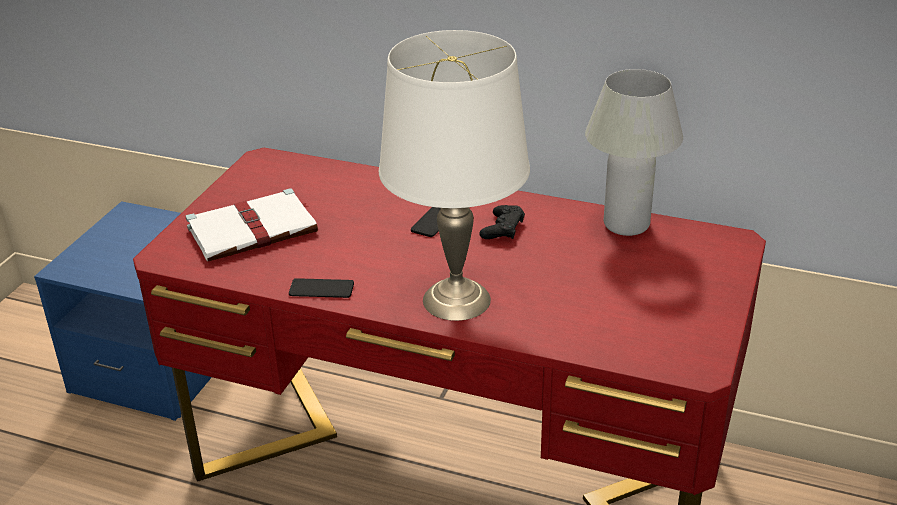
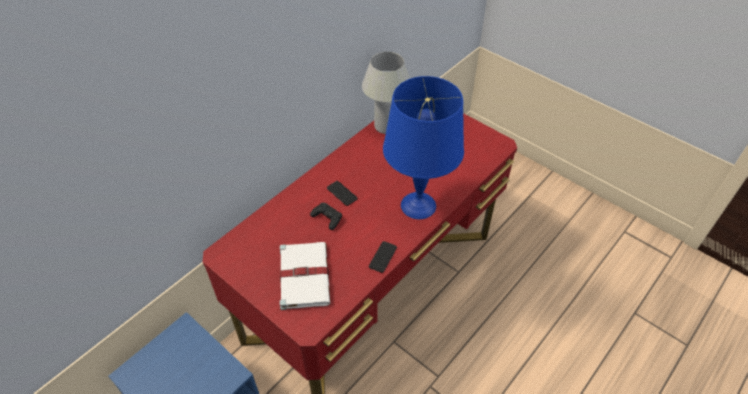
camera: 70 degrees left, 15 degrees up
(457, 299) = (418, 205): white table lamp -> blue table lamp
(502, 229) = (365, 170): black game controller -> black game controller (327, 218)

